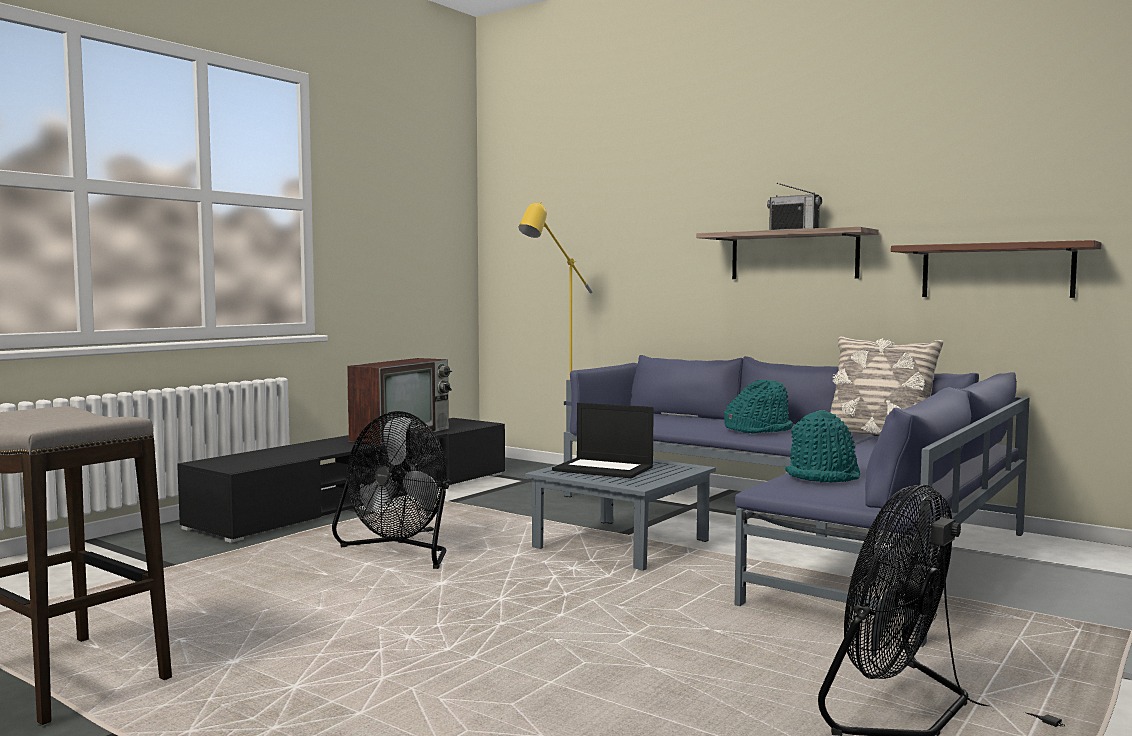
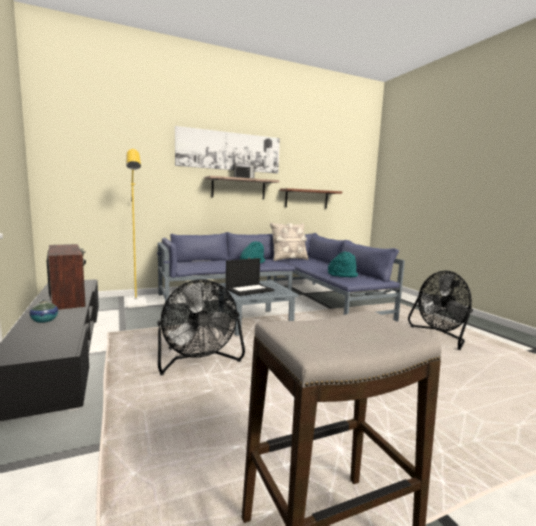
camera: 60 degrees left, 5 degrees up
(312, 447) = (44, 321): none -> vase
(772, 172) = (229, 151): none -> picture

